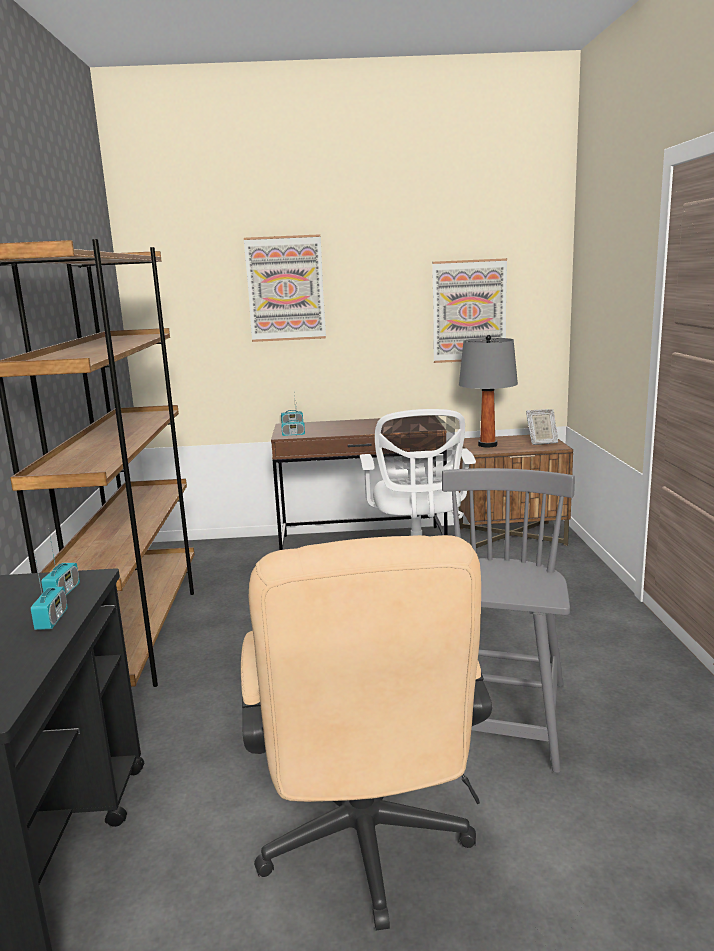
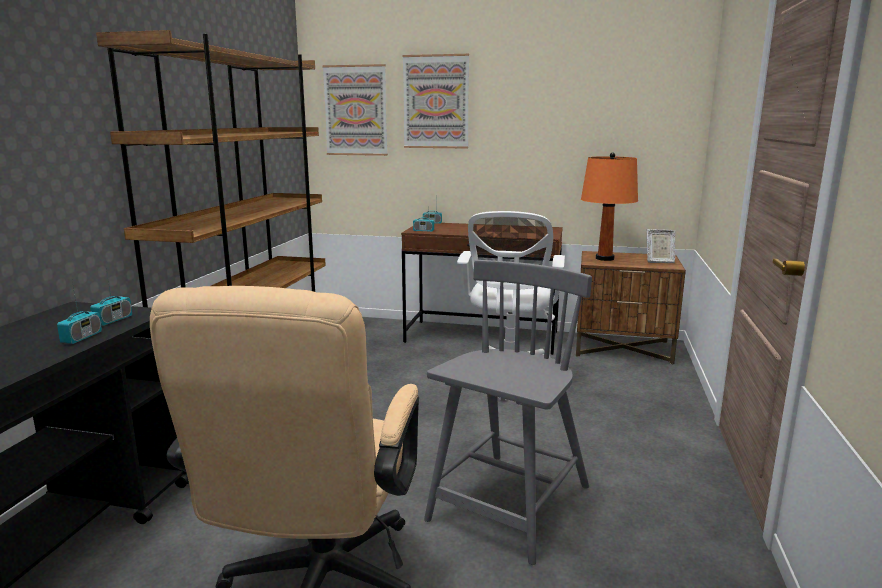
camera: 15 degrees right, 0 degrees up
(469, 311) = (603, 130): picture -> picture (356, 110)
(487, 445) = (604, 258): grey table lamp -> orange table lamp

